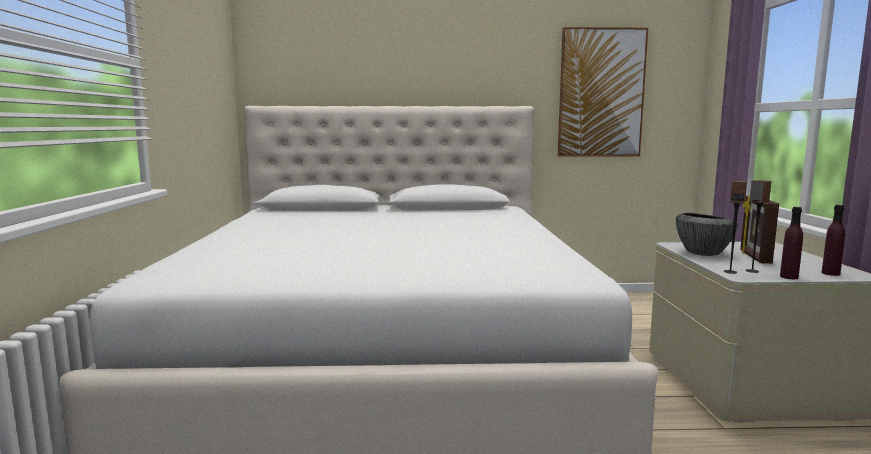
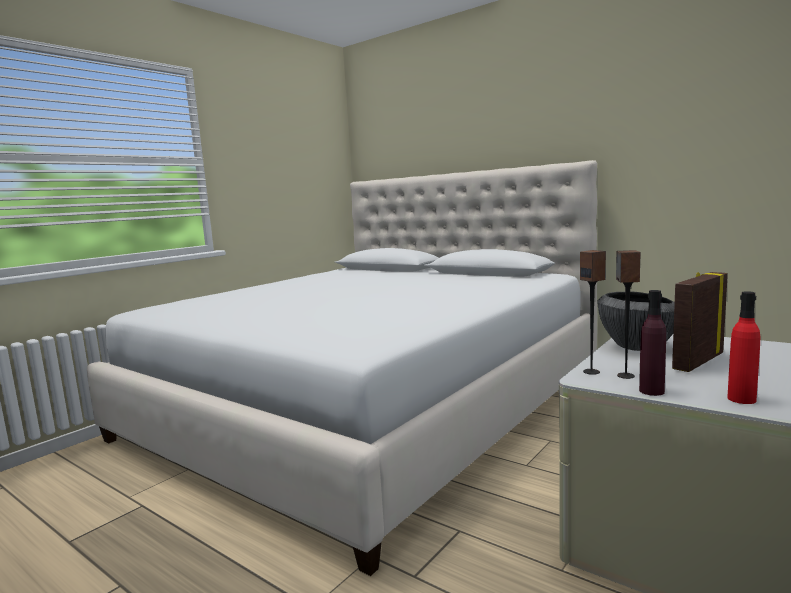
camera: 40 degrees right, 0 degrees up
(601, 93) = (693, 135): picture -> none
(830, 273) = (741, 399): purple bottle -> red bottle

